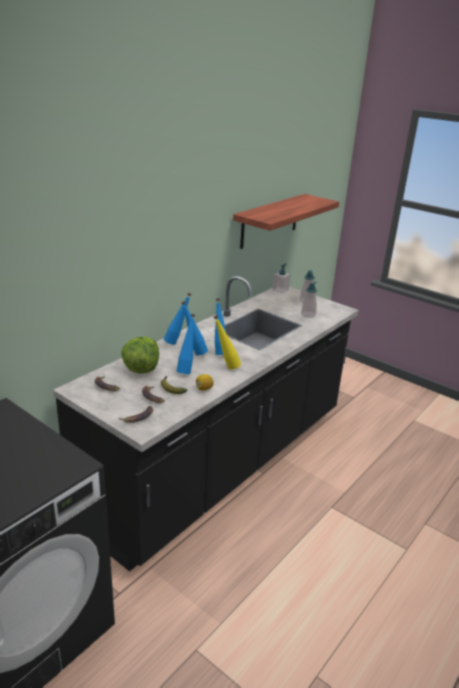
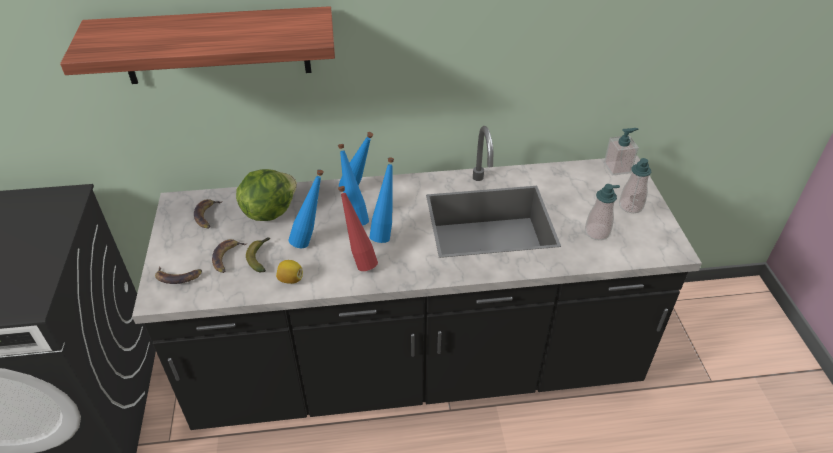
camera: 45 degrees right, 15 degrees up
(226, 367) = (359, 261): yellow bottle -> red bottle
(270, 221) = (621, 48): shelf -> shelf (216, 46)

